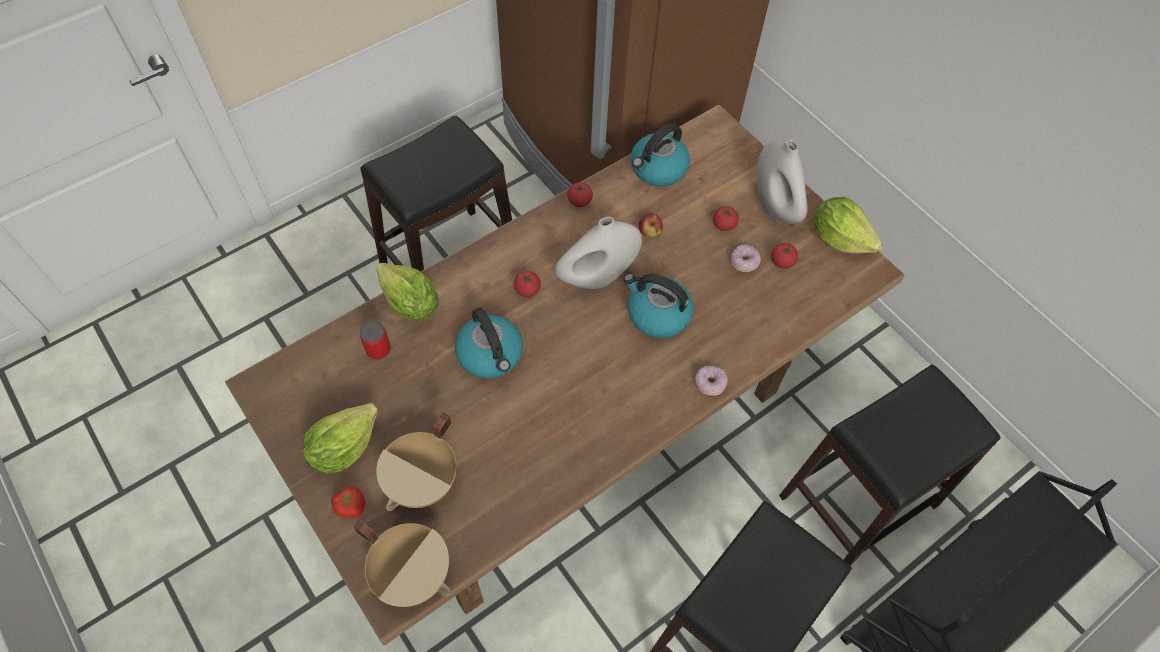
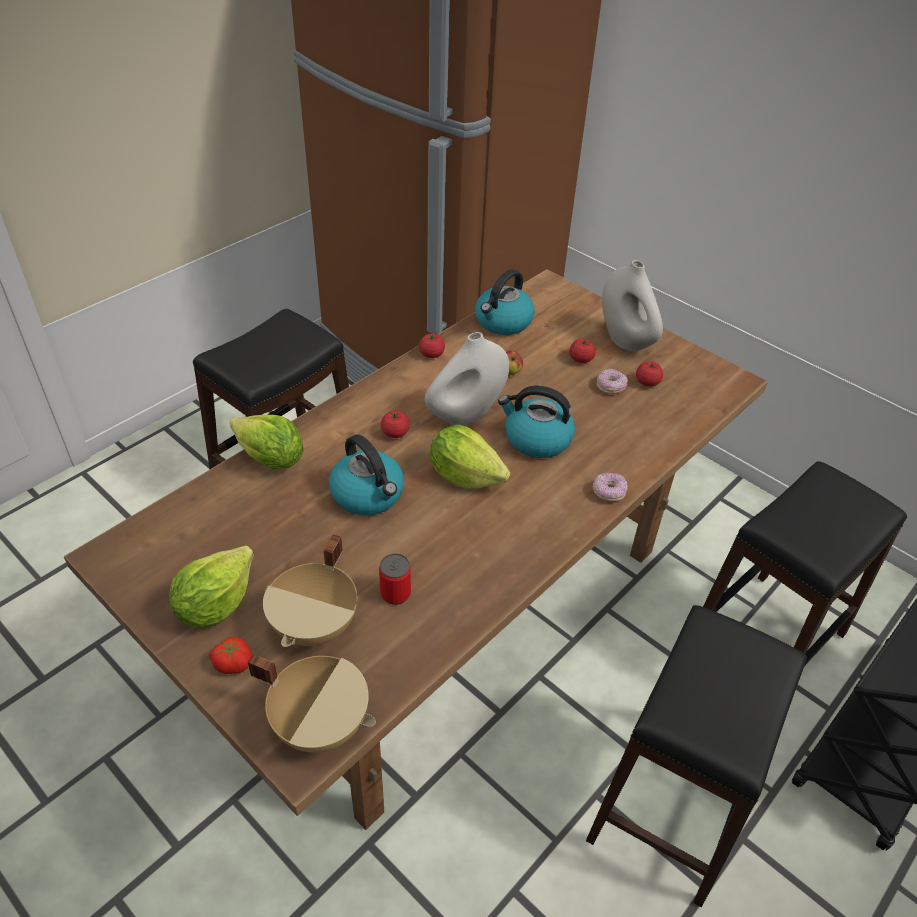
camera: 10 degrees left, 15 degrees down
(378, 349) = (241, 504): can -> can (395, 593)
(839, 238) = (695, 359): lettuce -> lettuce (465, 475)

